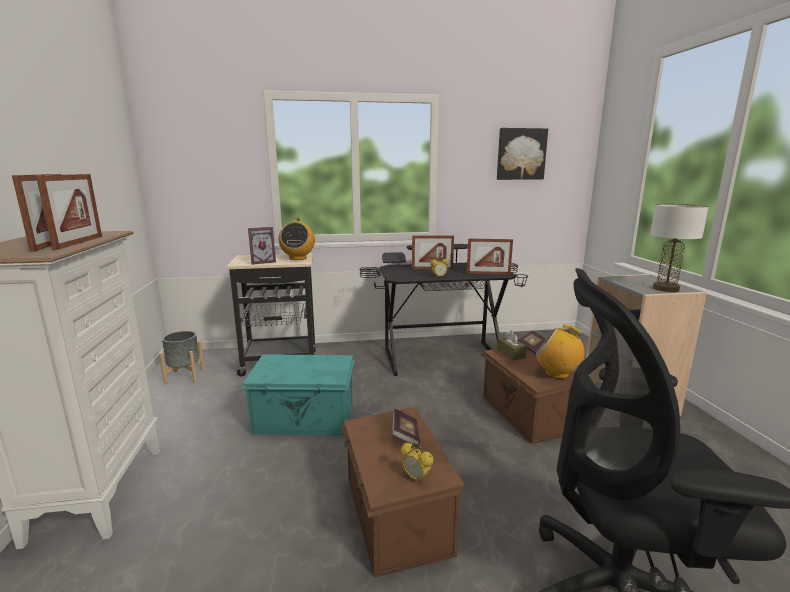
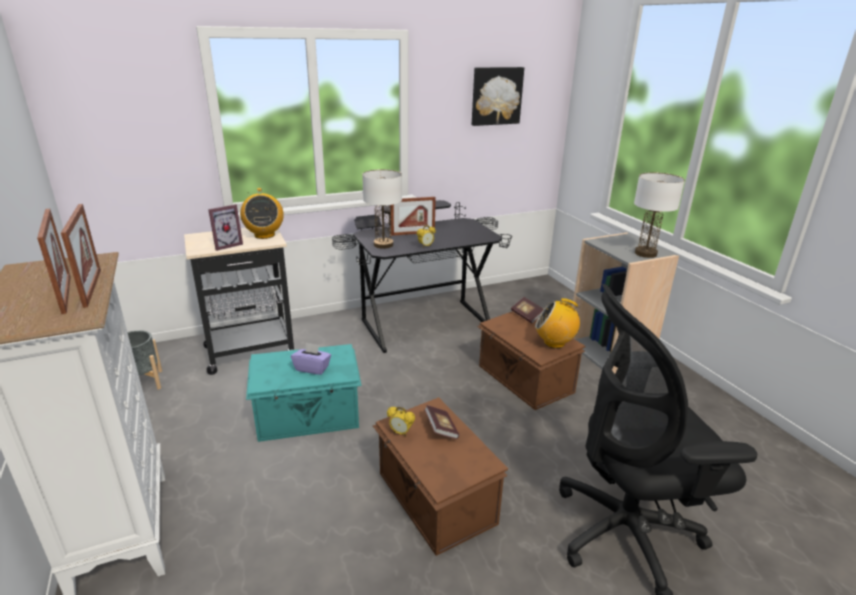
camera: 15 degrees left, 10 degrees up
(308, 370) = (312, 368): none -> purple tissue box
(401, 274) = (383, 245): none -> table lamp
(416, 478) = (466, 469): alarm clock -> alarm clock (401, 433)
(488, 274) = (473, 237): picture frame -> none
(511, 353) = (507, 324): brown tissue box -> none

